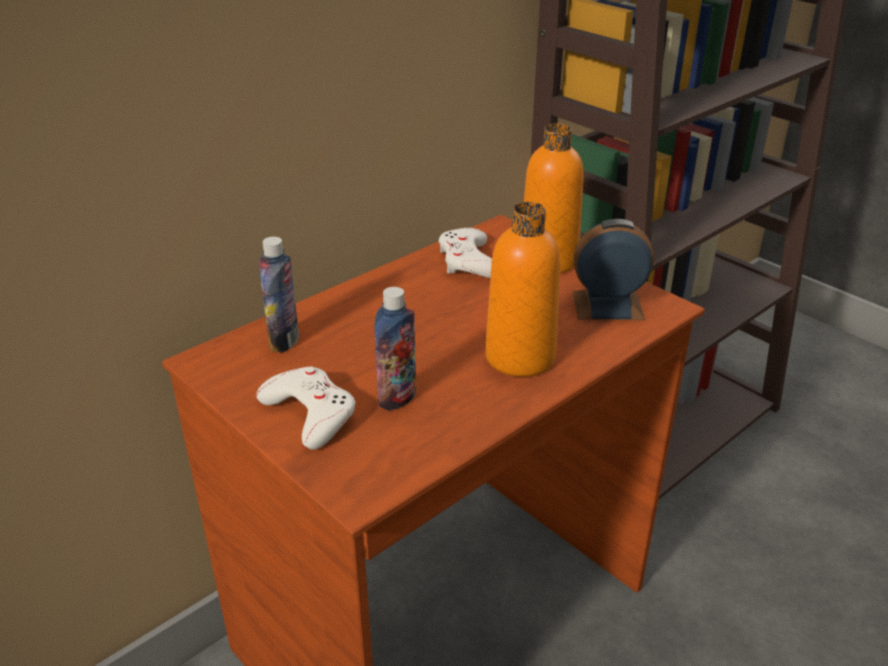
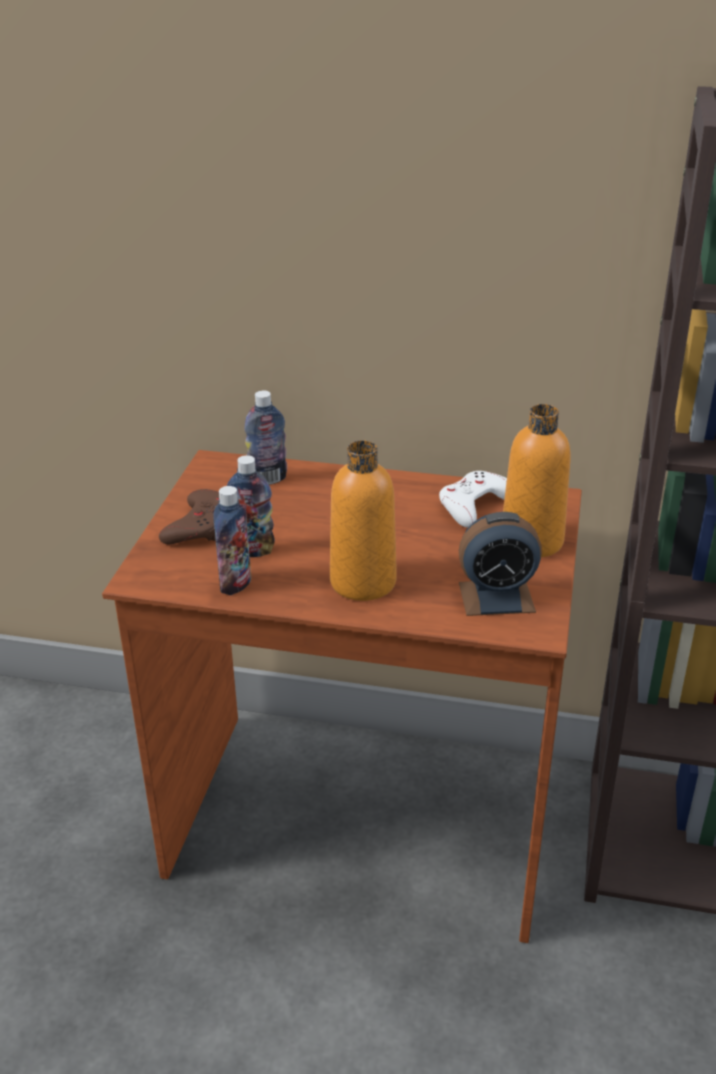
camera: 55 degrees right, 0 degrees up
(310, 413) = (200, 525): white game controller -> brown game controller
(443, 429) = (235, 583): none -> bottle
(607, 305) = (496, 597): alarm clock -> alarm clock turned 120 degrees clockwise

